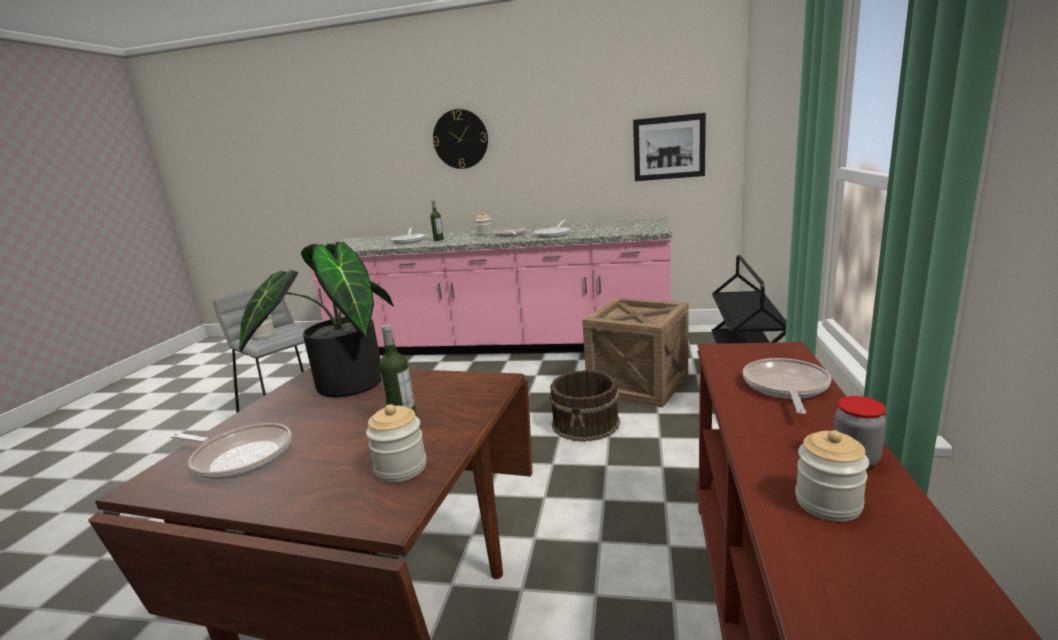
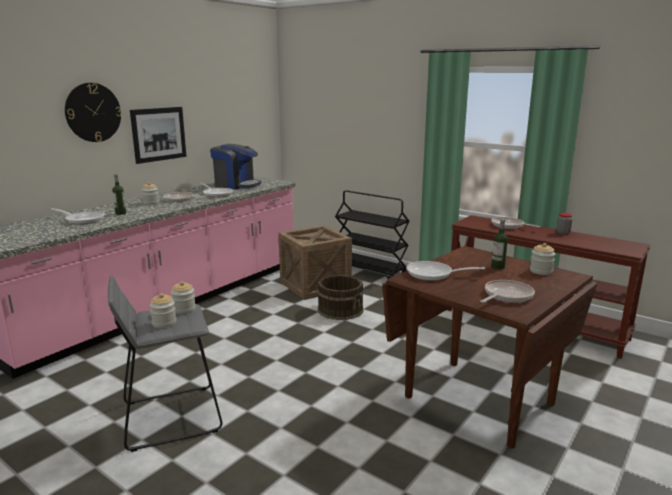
camera: 65 degrees left, 0 degrees up
(341, 385) = (433, 274): potted plant -> frying pan
(605, 227) = (236, 185): none -> coffee machine
(669, 147) = (245, 124): picture -> picture (159, 134)
(828, 503) = (583, 240): jar -> jar (184, 309)

